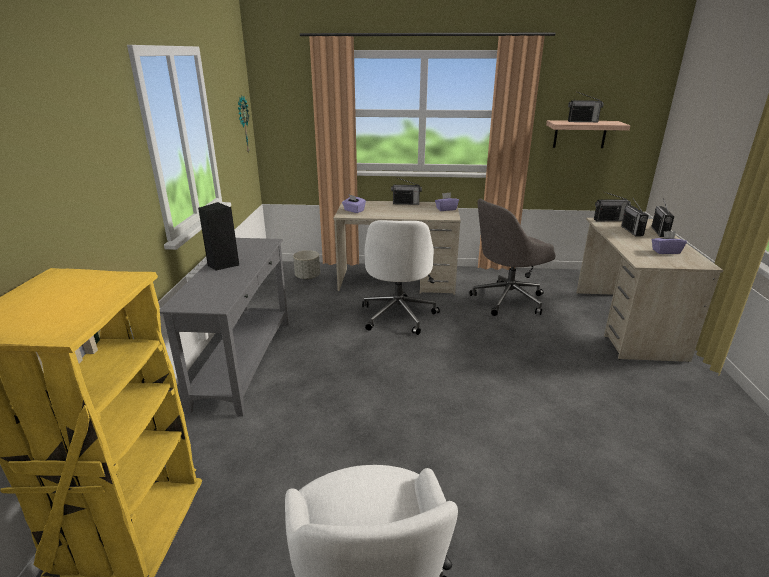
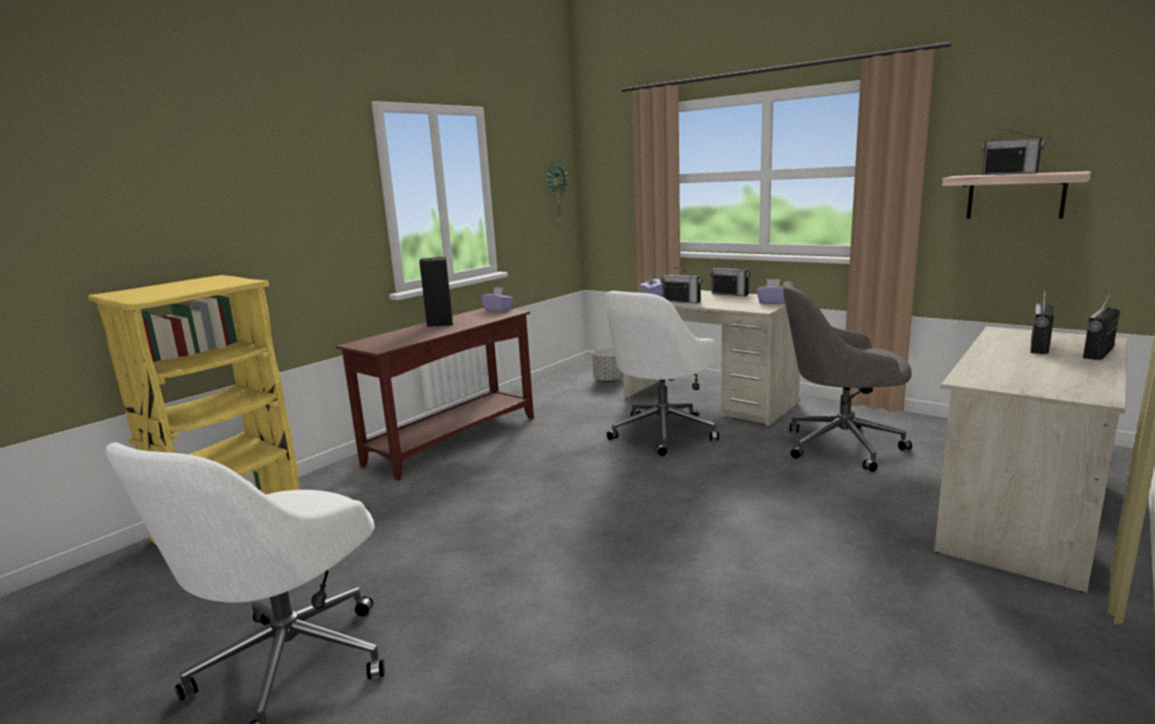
camera: 35 degrees right, 10 degrees down
(244, 362) = (453, 440): grey console table -> brown console table
(609, 220) = (1024, 332): radio -> radio (681, 301)
(665, 251) = (1048, 375): purple tissue box -> purple tissue box (498, 309)

